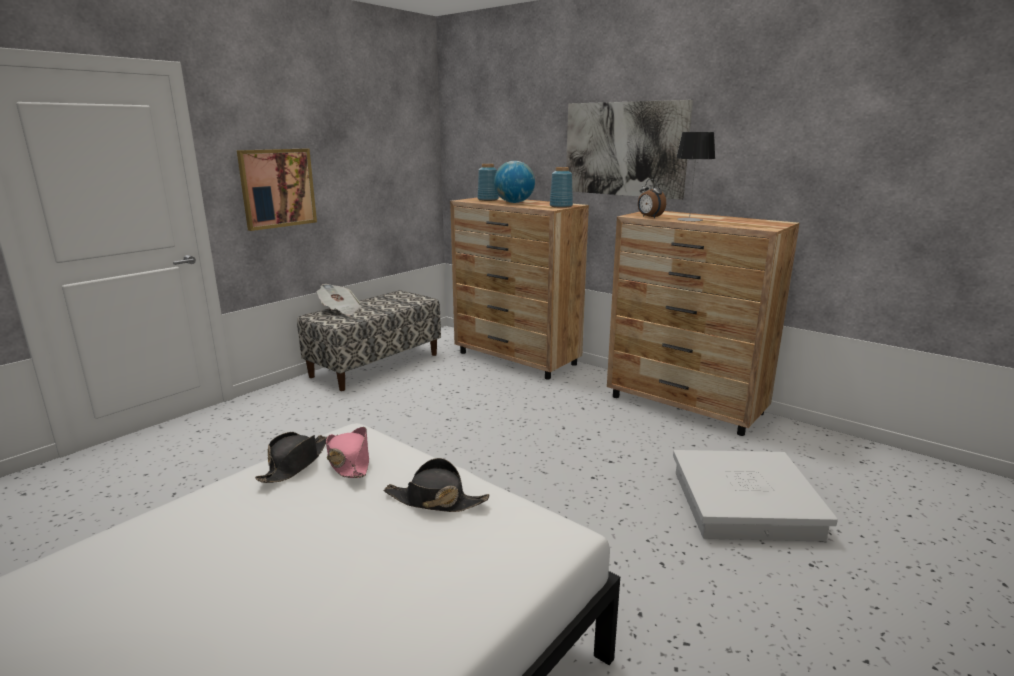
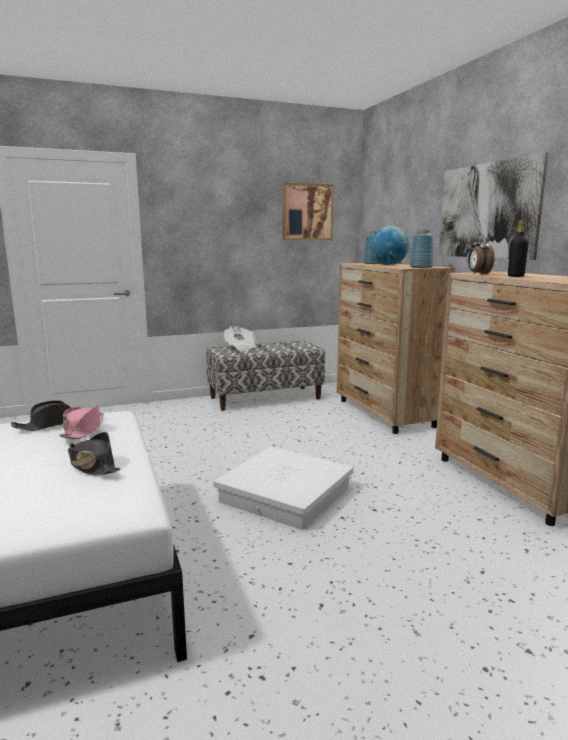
camera: 30 degrees right, 5 degrees down
(277, 188) = (201, 247): picture -> picture (307, 212)
(689, 220) = (515, 276): table lamp -> black bottle
(745, 504) = (474, 586): white storage box -> white storage box (286, 494)

